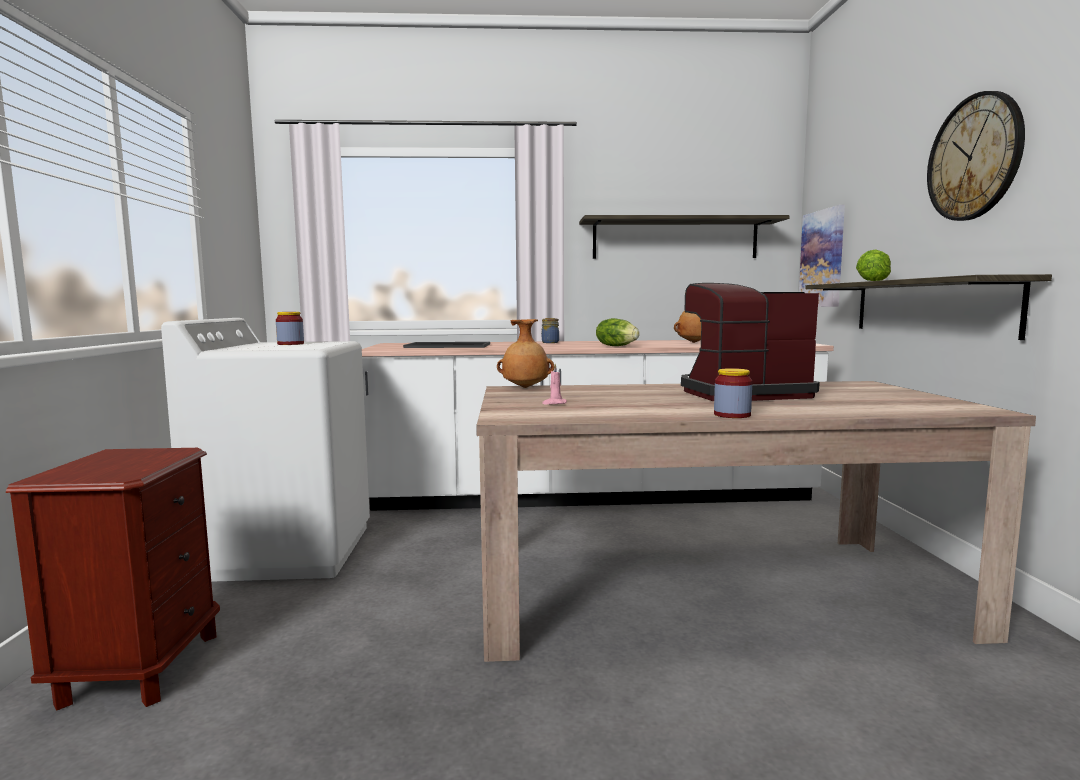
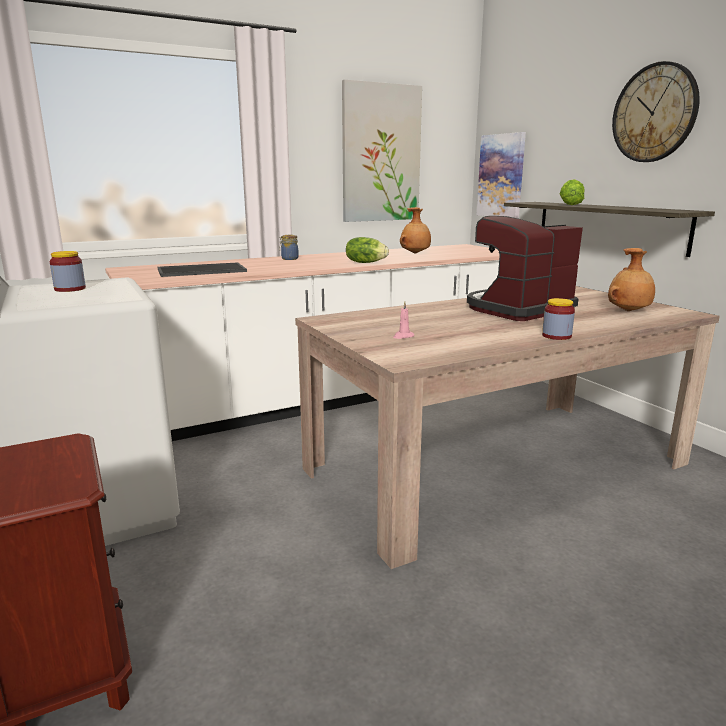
camera: 25 degrees left, 10 degrees up
(525, 388) = (337, 317): brown vase -> brown vase (629, 311)
(675, 239) = (381, 154): shelf -> picture

